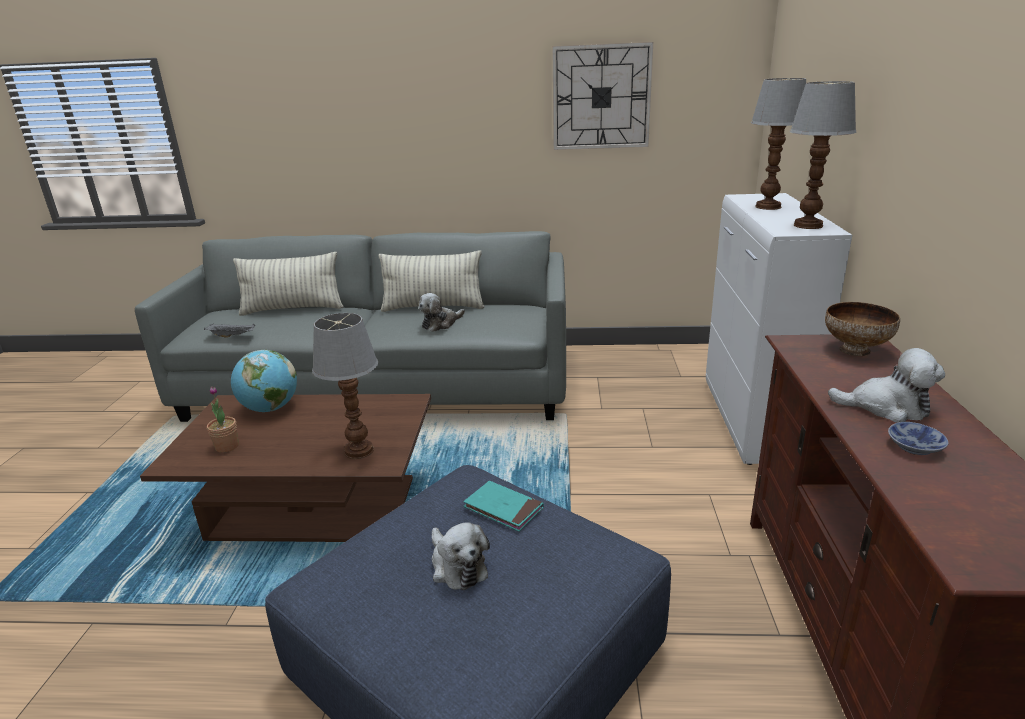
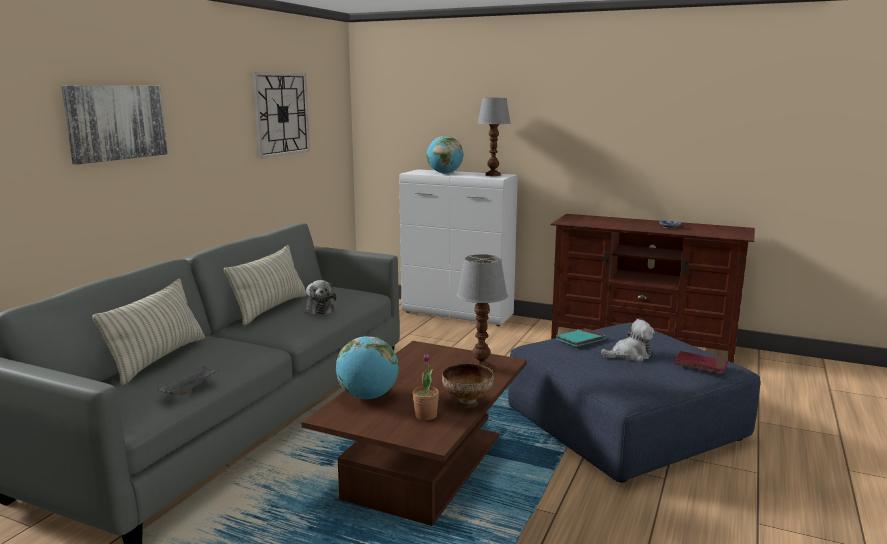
camera: 70 degrees left, 10 degrees down
(367, 105) = (116, 122): none -> picture
(448, 660) = (700, 365): none -> red book
(769, 206) = (444, 173): table lamp -> globe
(856, 350) = (581, 218): bowl -> bowl (468, 402)
(886, 407) = (637, 224): plush toy -> none

